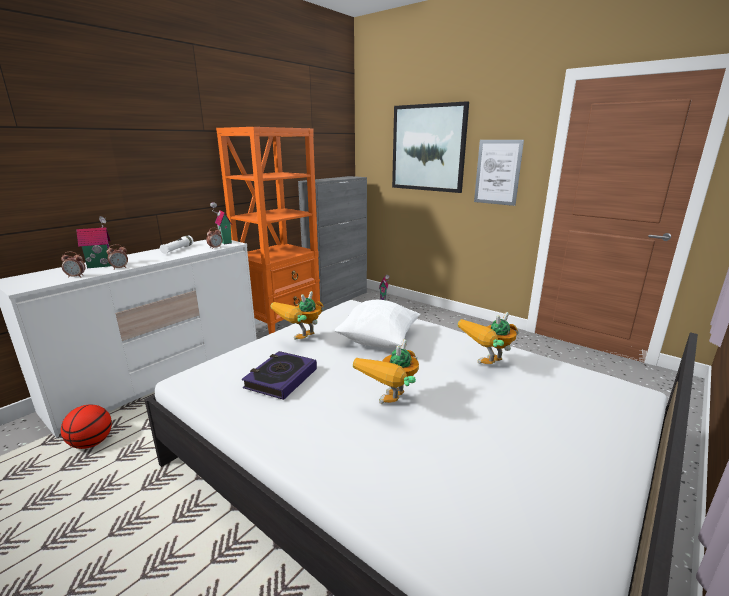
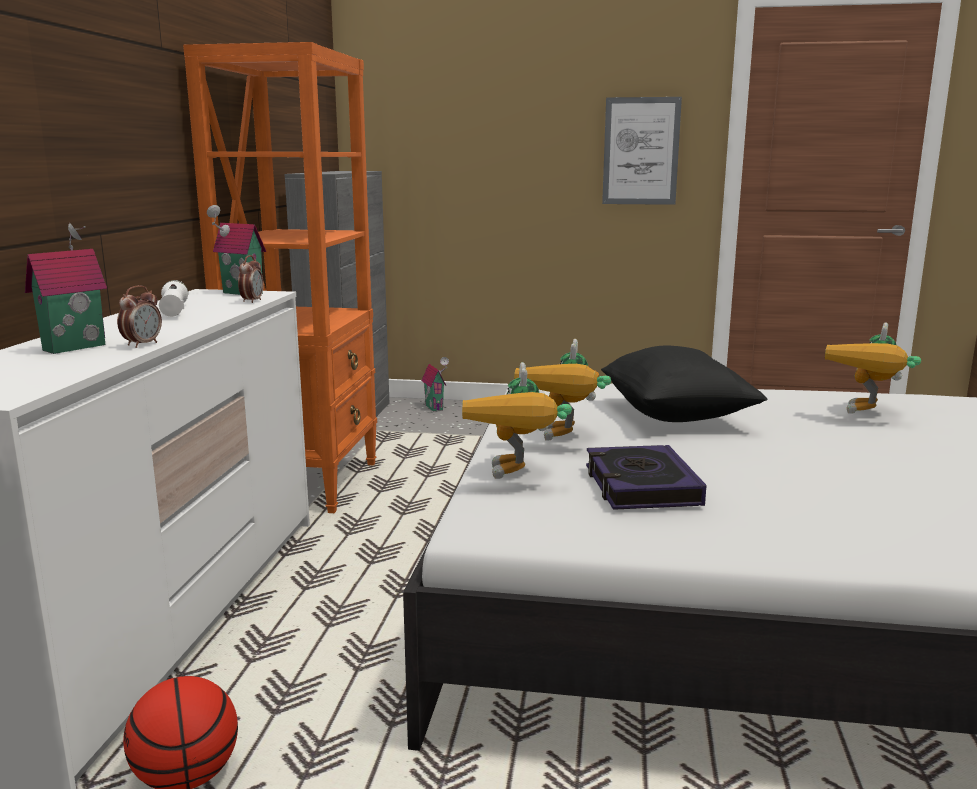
camera: 30 degrees left, 5 degrees down
(76, 276) = (80, 366): alarm clock -> none
(379, 340) = (675, 417): white pillow -> black pillow
(391, 406) = (852, 476): toy robot -> toy robot (517, 478)
(428, 148) = (506, 113): picture -> none

